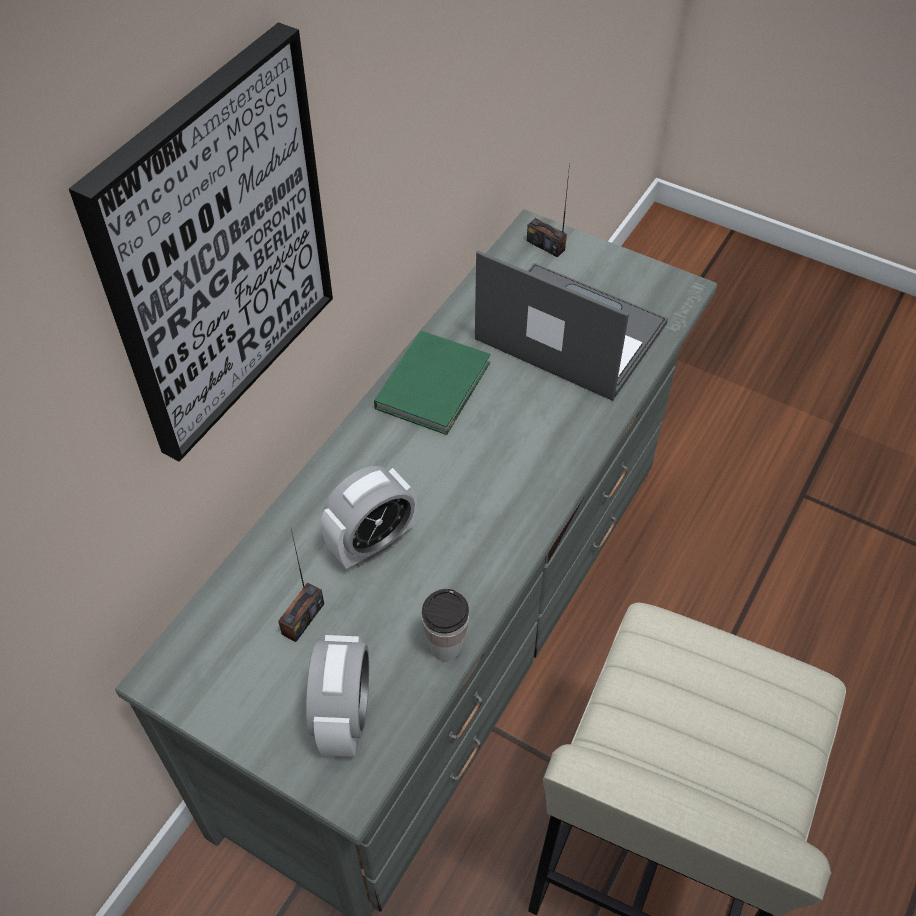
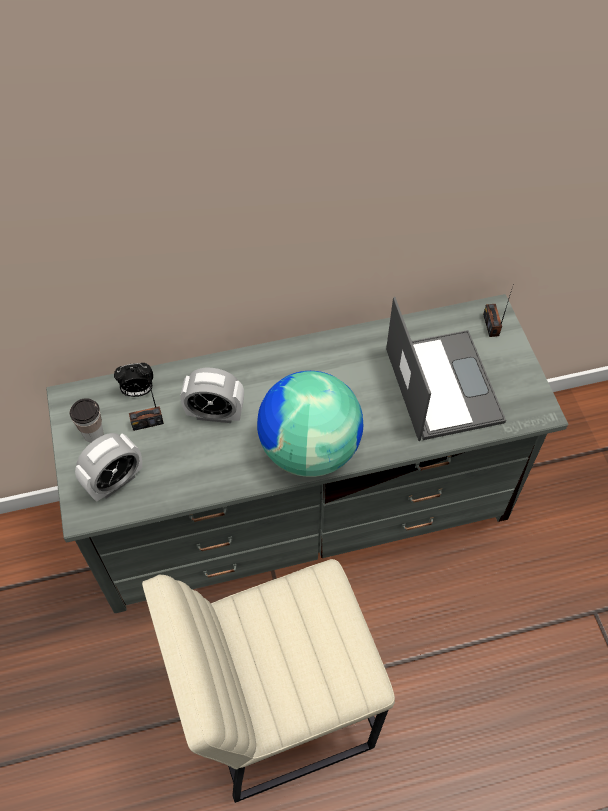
camera: 45 degrees right, 5 degrees up
(216, 250) = (182, 203): picture -> none
(248, 594) = (138, 391): none -> alarm clock
(436, 384) = (338, 358): green book -> none
(445, 646) = (191, 490): cup -> cup (93, 434)
(518, 496) = (309, 449): none -> globe

